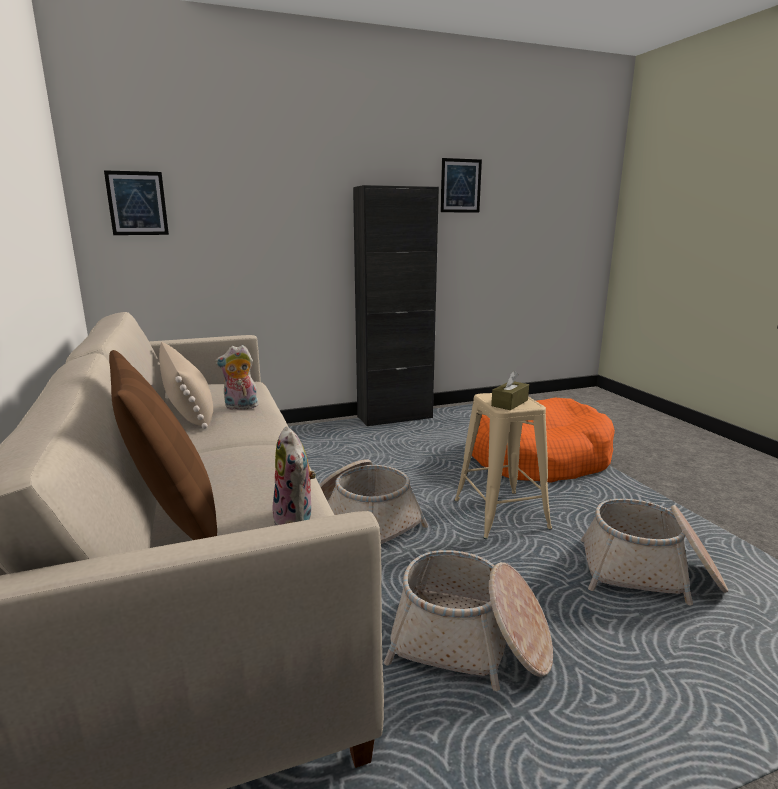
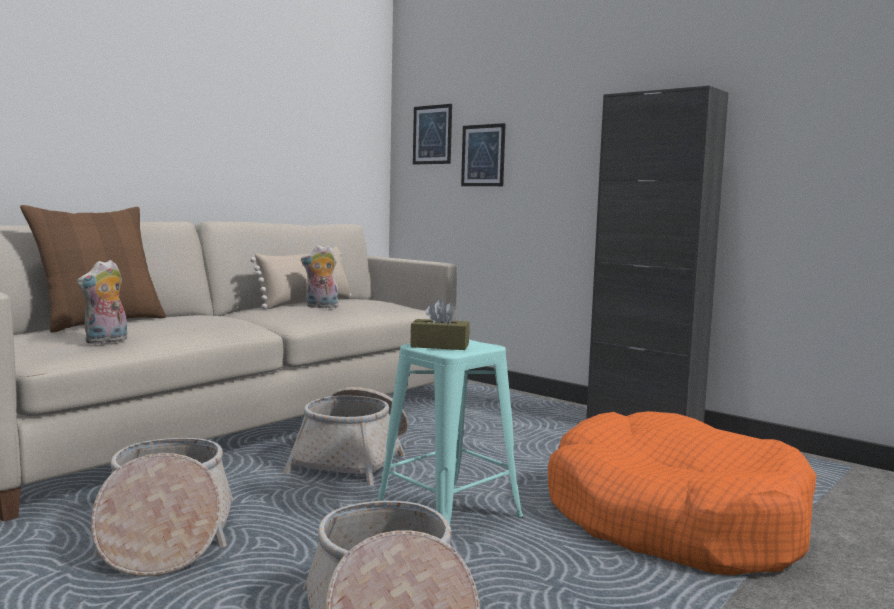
camera: 60 degrees right, 10 degrees down
(240, 407) = (321, 307): plush toy -> plush toy turned 60 degrees counterclockwise
(460, 186) = (800, 82): picture -> picture (483, 155)
(500, 515) = (448, 518): beige stool -> turquoise stool

